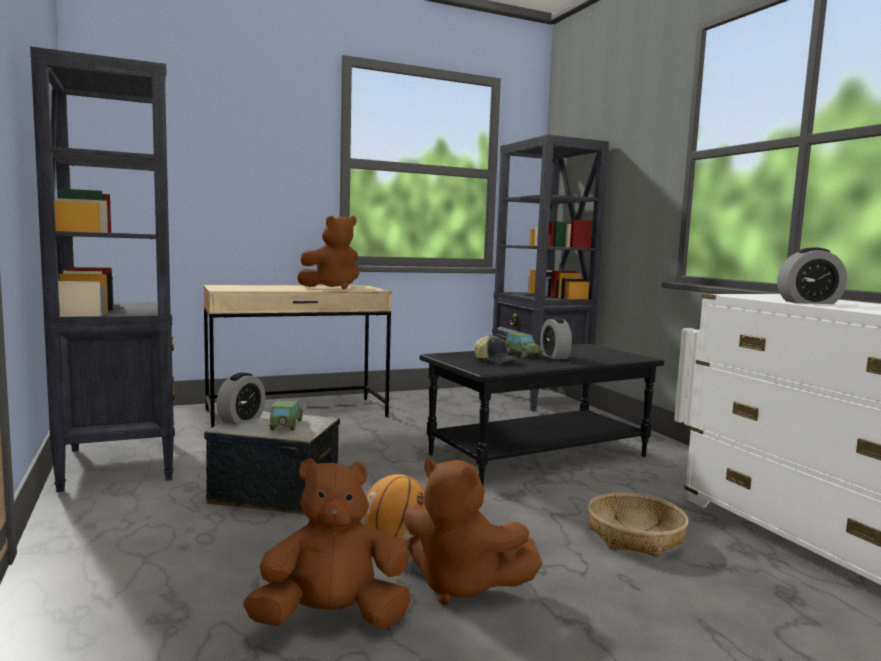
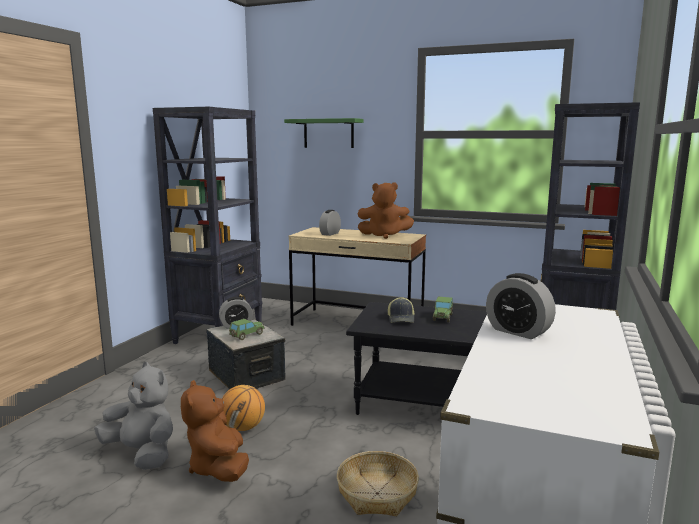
camera: 45 degrees right, 5 degrees up
(214, 150) = (328, 133): none -> green shelf
(332, 618) = (142, 453): brown plush toy -> grey plush toy
(554, 356) = (464, 324): alarm clock -> alarm clock (330, 234)

